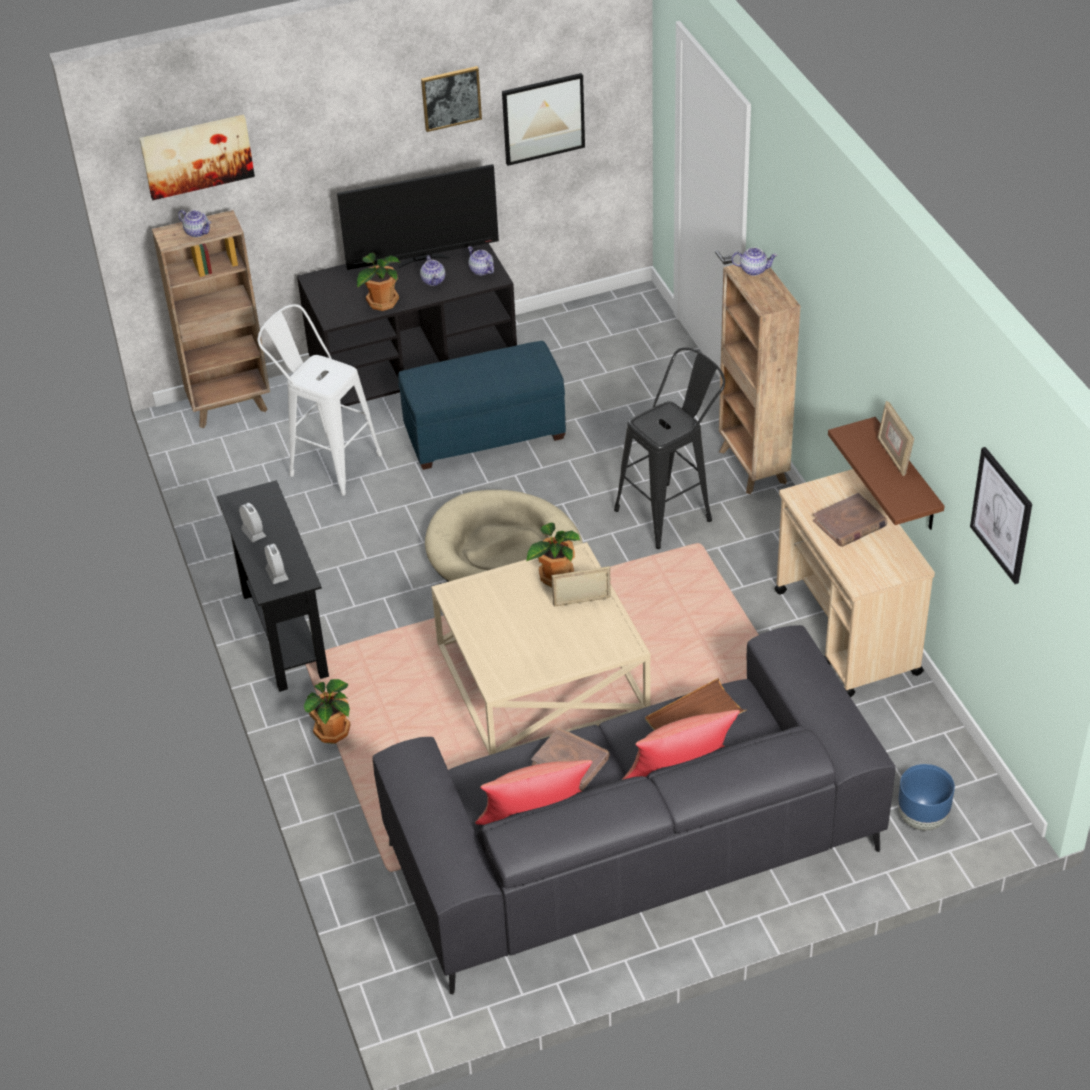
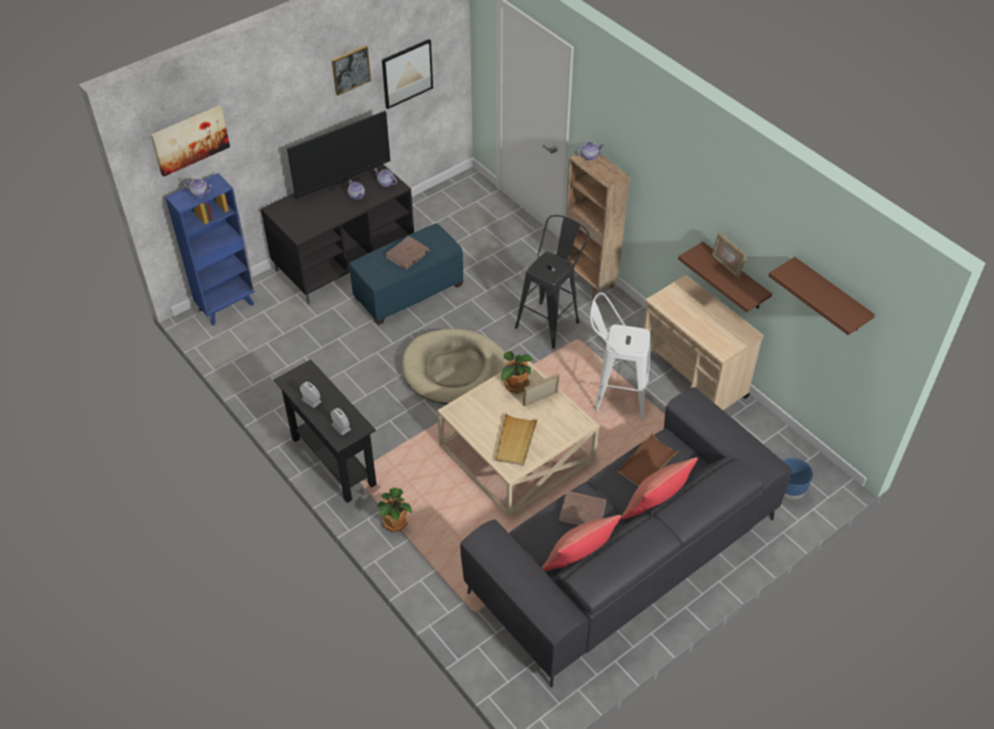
camera: 20 degrees left, 5 degrees up
(231, 407) = (227, 306): brown bookcase -> blue bookcase
(327, 462) = (311, 332): white stool -> white stool (614, 394)
(381, 302) = (328, 217): potted plant -> none
(521, 649) = (515, 441): none -> beige tray
(849, 523) = (698, 313): brown book -> brown book (407, 255)
(1002, 515) = (830, 296): picture -> brown shelf

